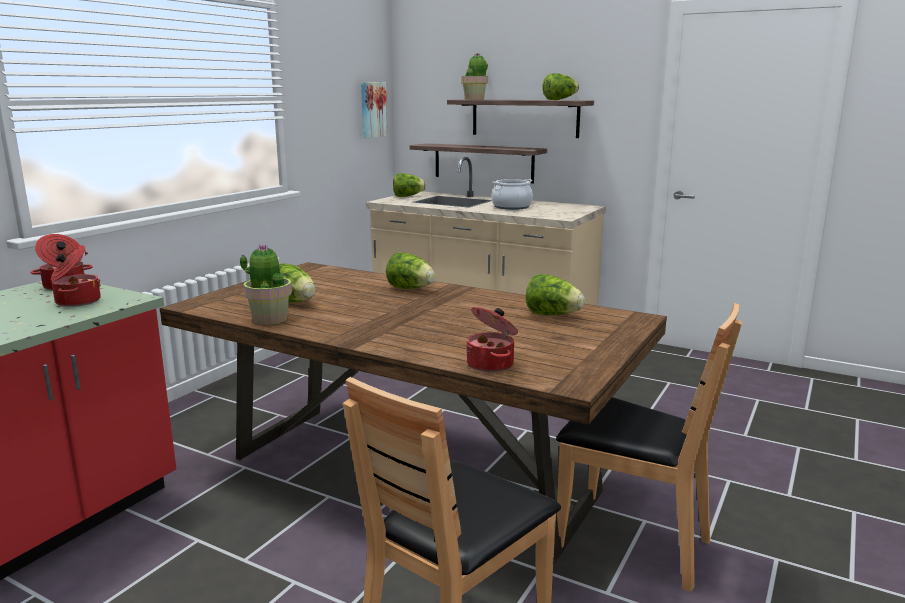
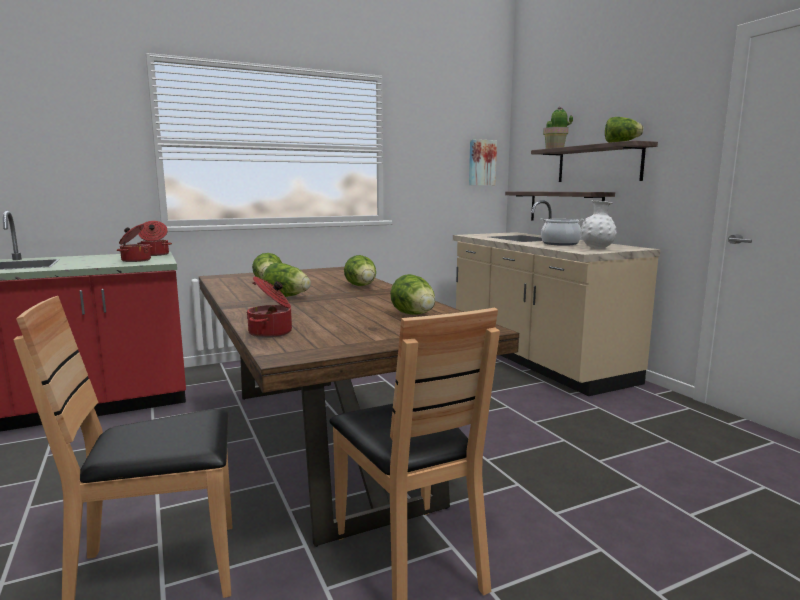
camera: 35 degrees right, 5 degrees down
(270, 319) = (230, 288): potted plant -> none
(408, 196) = (495, 234): lettuce -> lettuce (287, 297)
(559, 211) = (597, 248): none -> white vase

